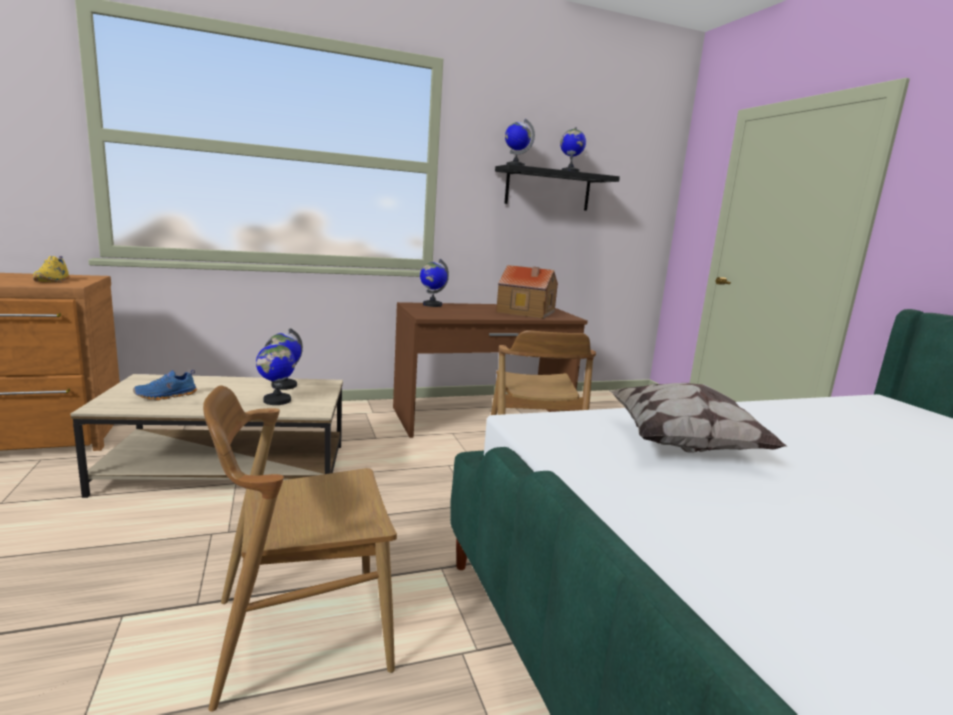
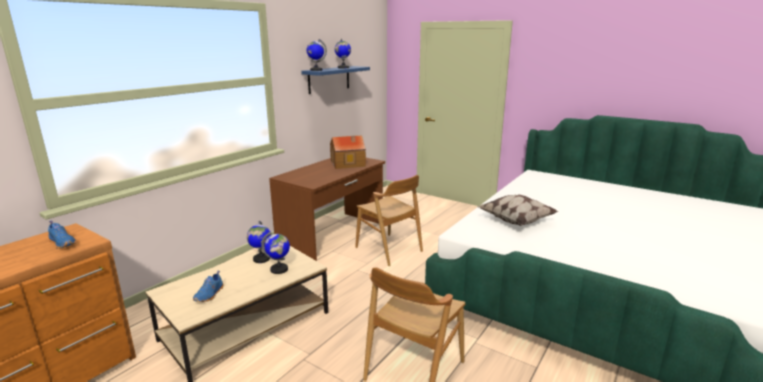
camera: 35 degrees left, 5 degrees up
(54, 281) = (63, 243): yellow shoe -> blue shoe
(432, 305) = (293, 174): globe -> none
(548, 189) = (329, 79): black shelf -> blue shelf

